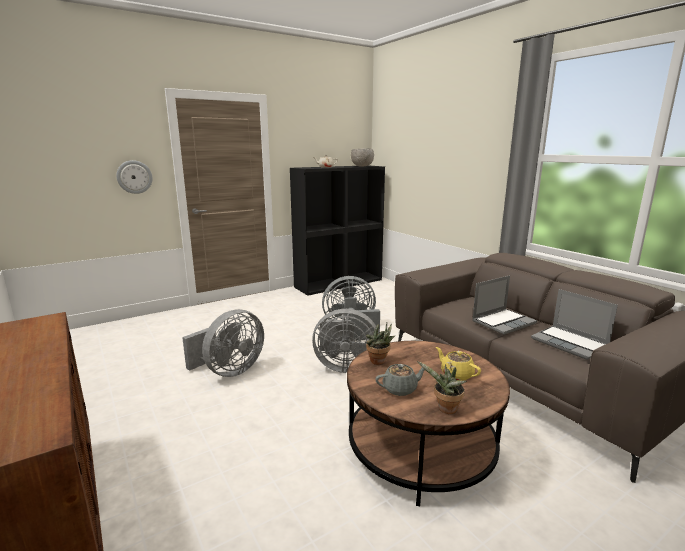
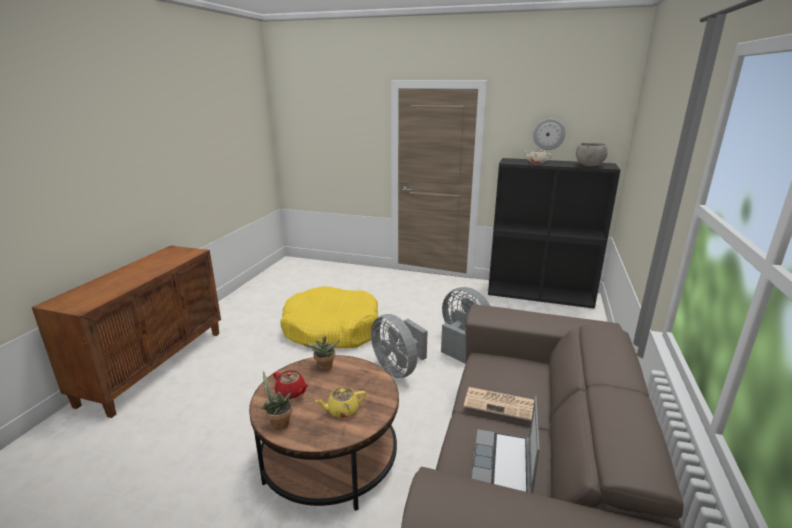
camera: 50 degrees right, 5 degrees up
(134, 177) = (361, 154): wall clock -> wall clock (549, 134)
(229, 371) = (332, 329): grey fan -> yellow dog bed
(400, 389) = (291, 392): grey teapot -> red teapot
(456, 374) = (342, 410): yellow teapot -> yellow teapot turned 120 degrees counterclockwise
(503, 322) = (500, 404): laptop -> newspaper

